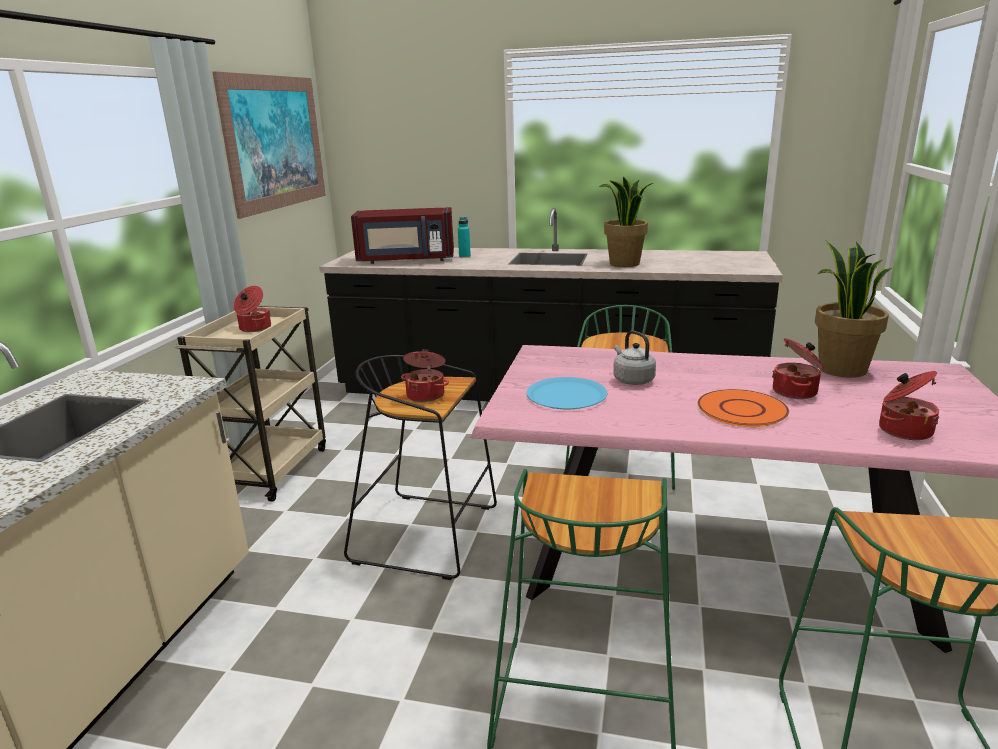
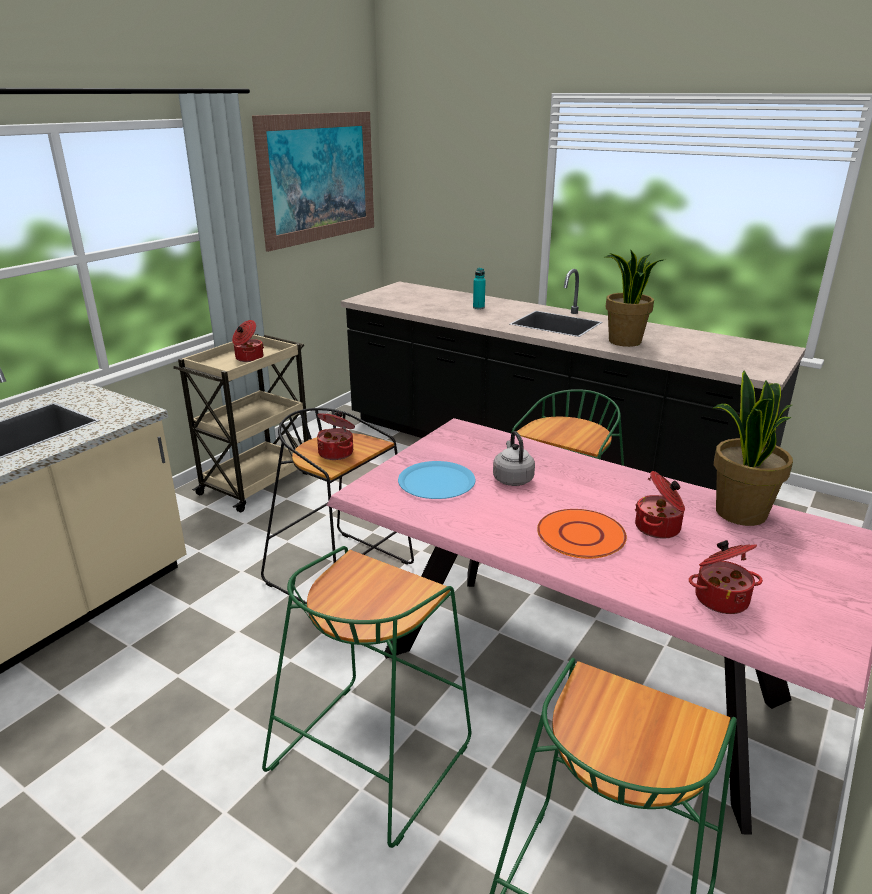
camera: 20 degrees right, 5 degrees up
(406, 260) = (421, 304): red microwave -> none

